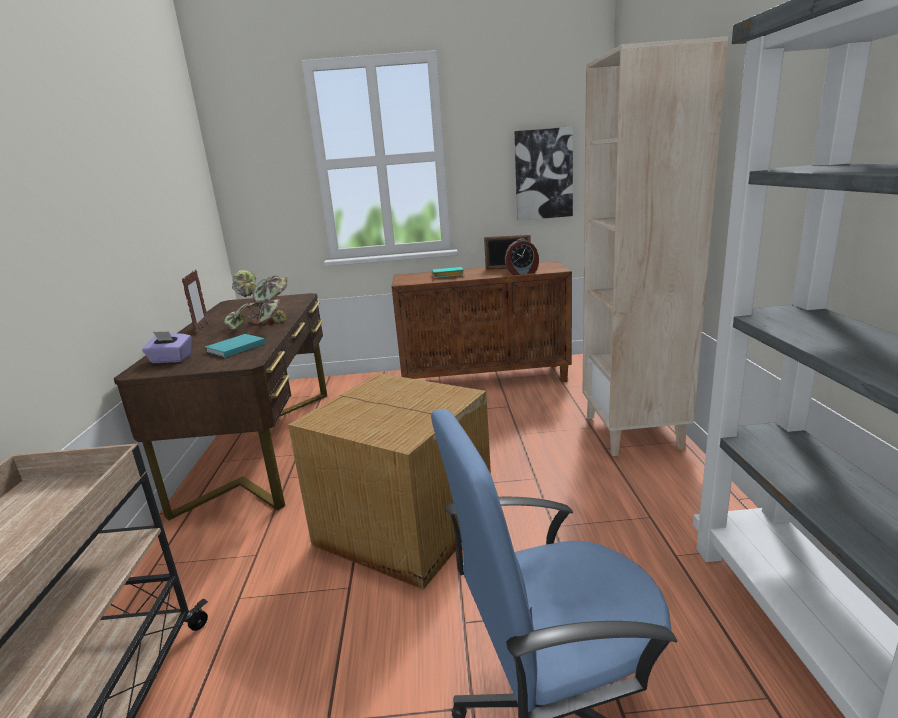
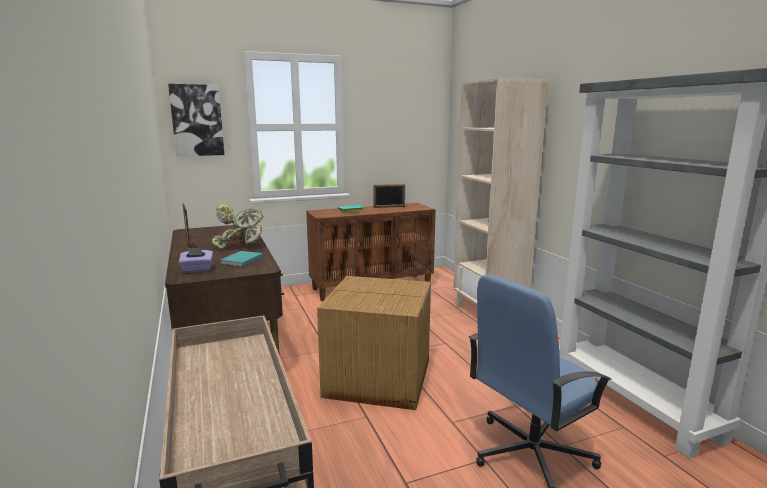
camera: 20 degrees left, 5 degrees down
(522, 272) = (402, 210): alarm clock -> none
(543, 174) = (407, 144): picture -> picture (197, 120)

